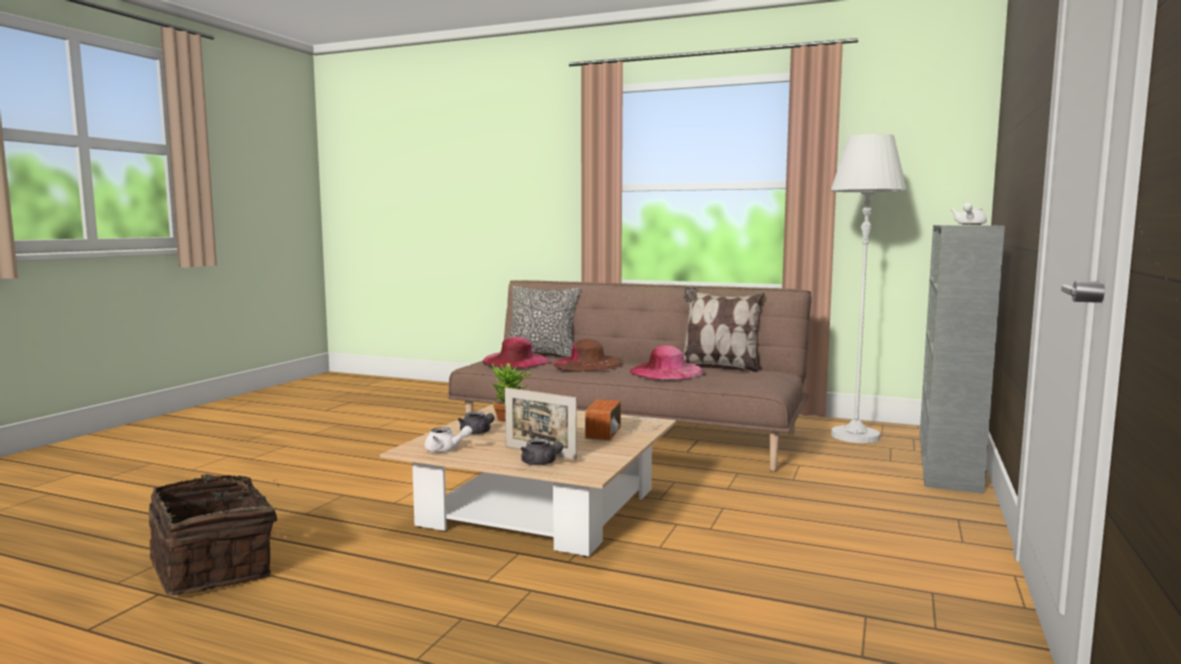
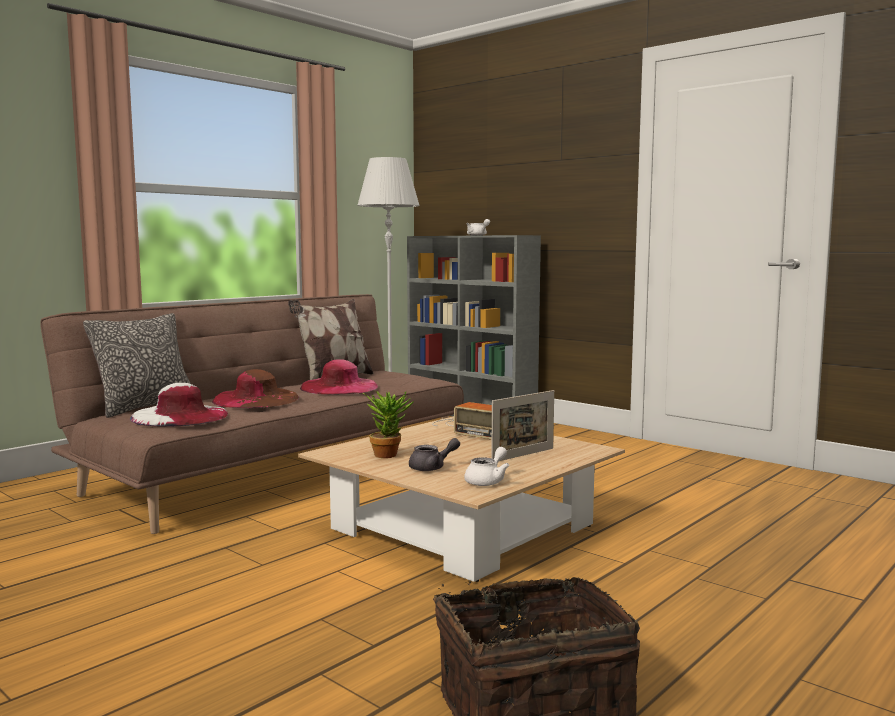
camera: 70 degrees left, 0 degrees up
(516, 361) = (180, 416): pink hat -> white hat
(541, 463) = (559, 457): grey teapot -> none

